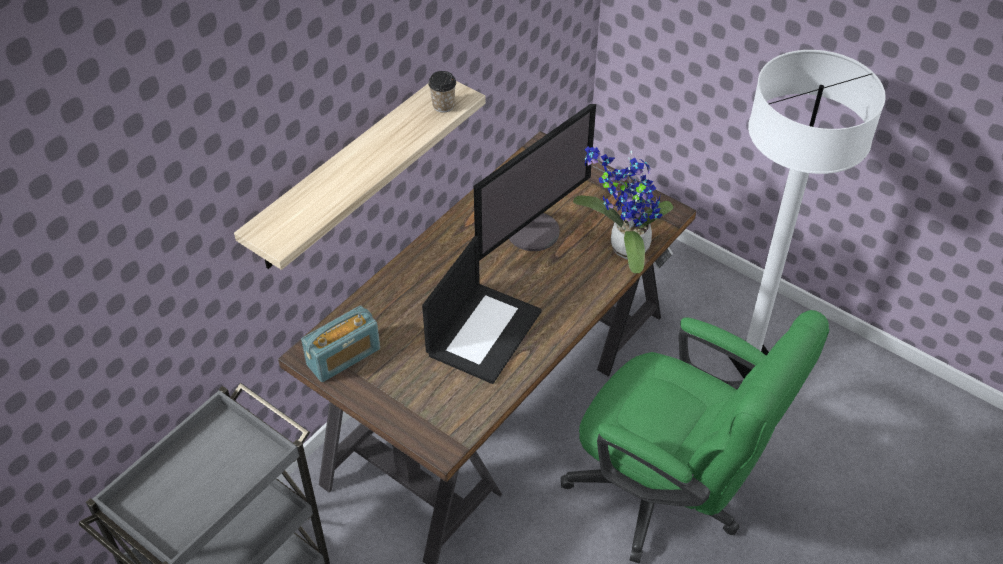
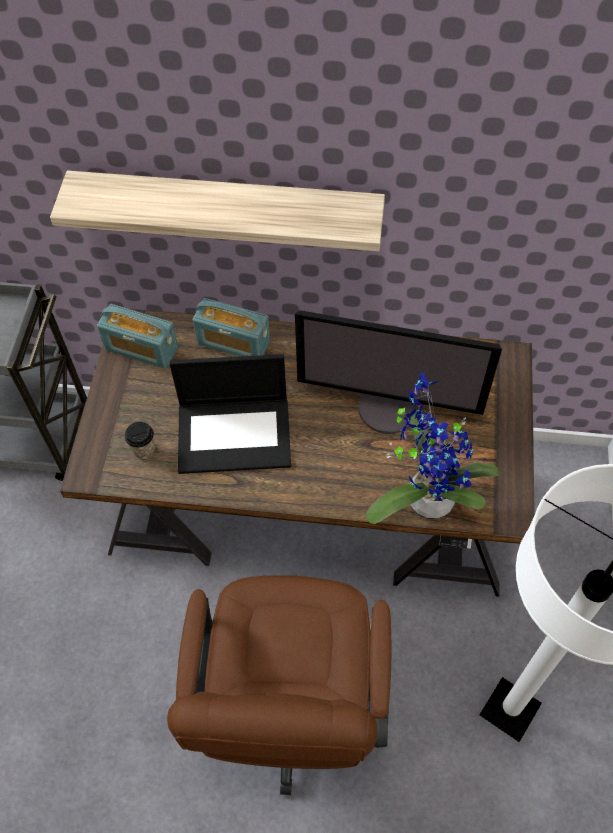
camera: 60 degrees right, 10 degrees up
(392, 293) = (233, 342): none -> radio
(443, 106) = (336, 219): cup -> cup (144, 450)
(669, 497) = (290, 710): green office chair -> brown office chair

